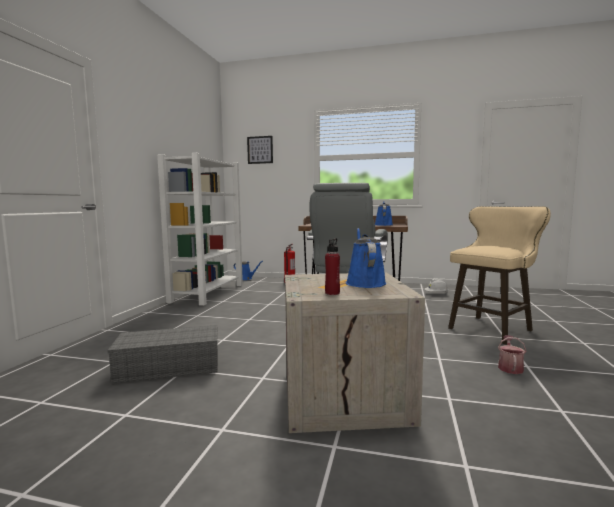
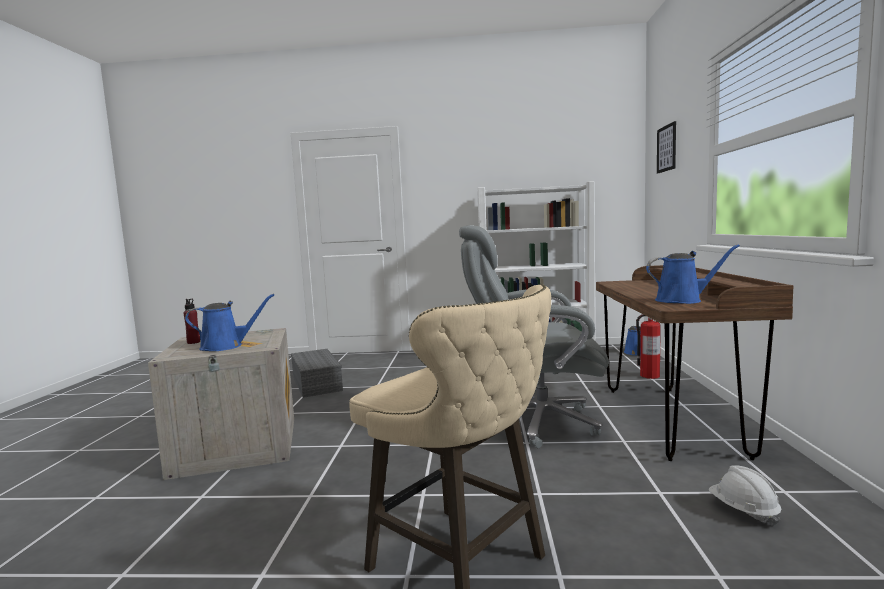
camera: 80 degrees right, 0 degrees up
(510, 367) = (263, 555): watering can -> none

